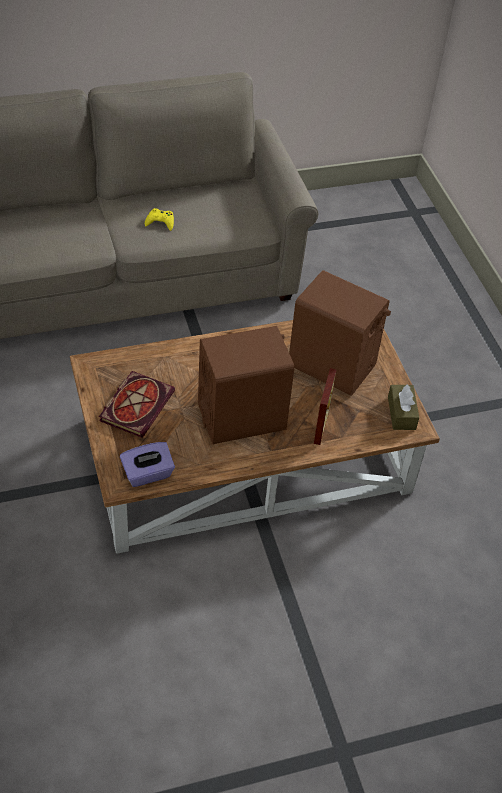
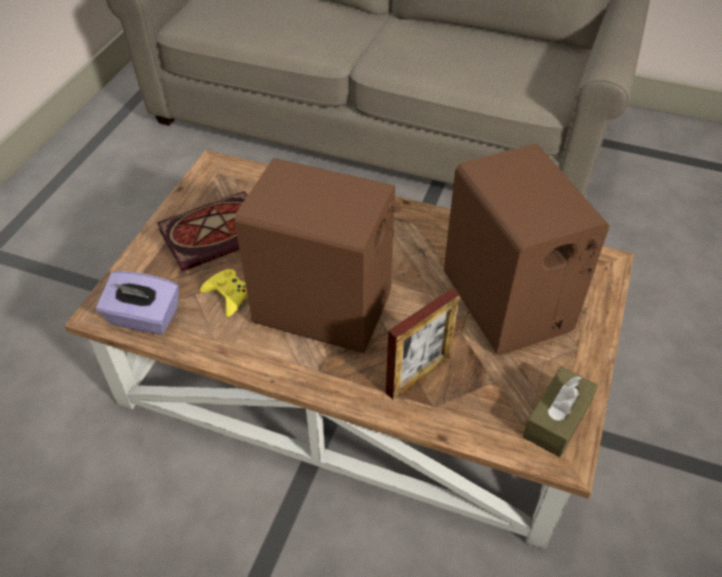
camera: 40 degrees right, 0 degrees up
(160, 222) = (431, 54): yellow game controller -> yellow game controller (228, 295)

